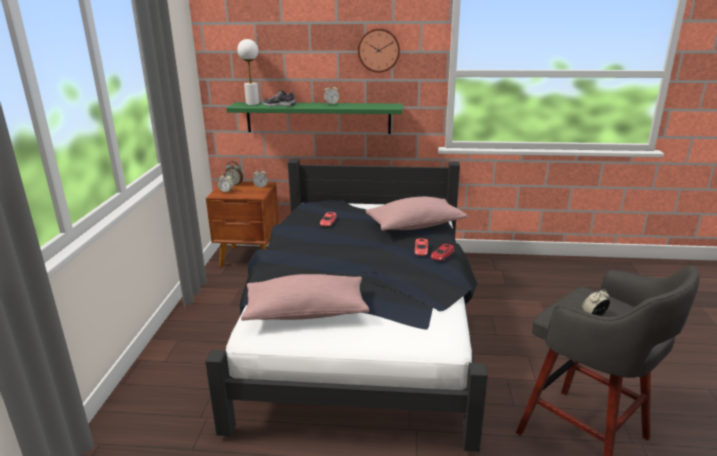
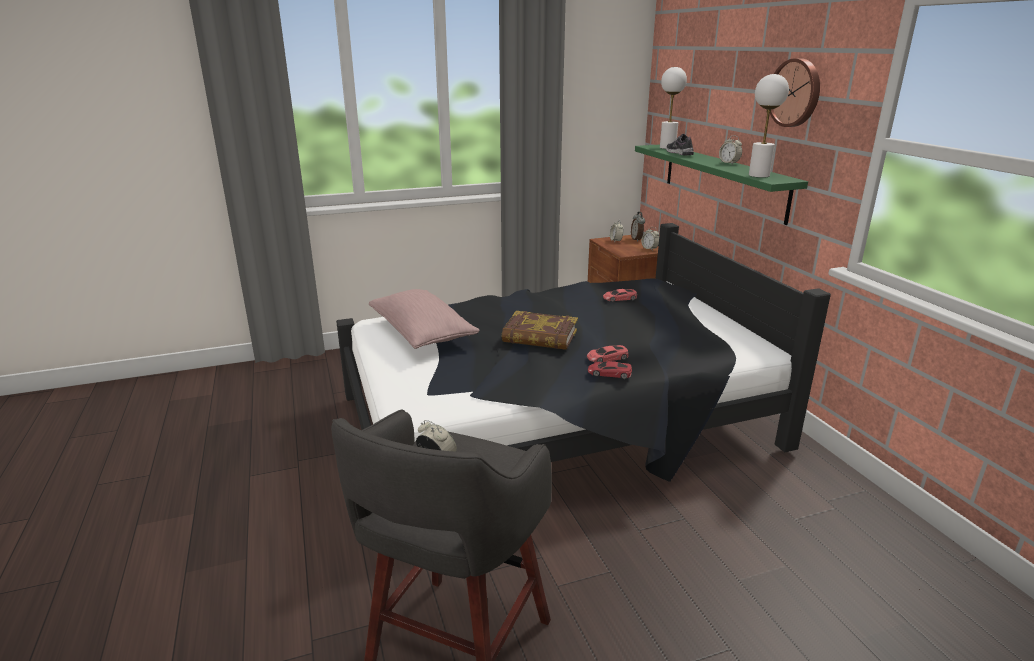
camera: 65 degrees right, 0 degrees up
(370, 263) = (540, 336): none -> book
(376, 106) = (758, 175): none -> white table lamp
(415, 226) = (678, 344): pink pillow -> none

